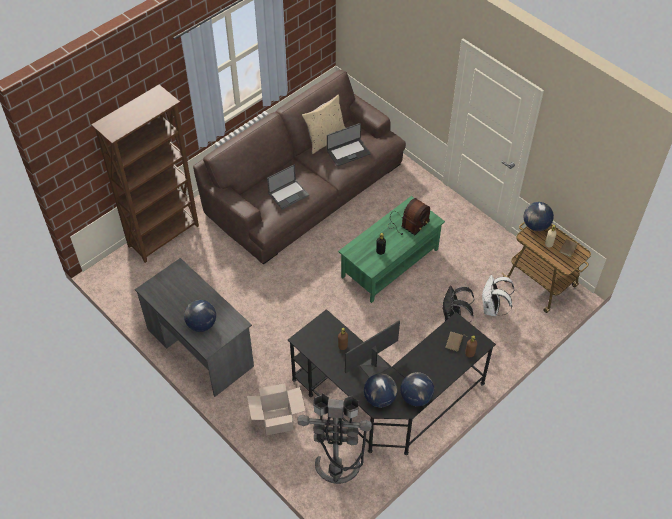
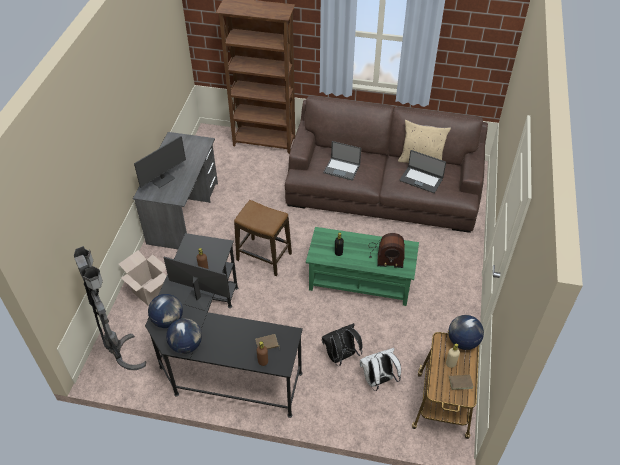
camera: 55 degrees right, 5 degrees down
(201, 324) = (163, 179): globe -> monitor
(309, 314) = (264, 257): none -> stool

